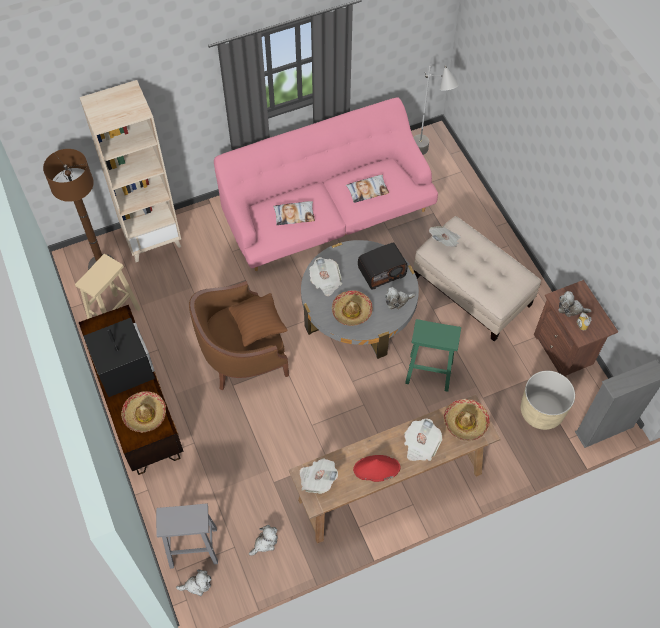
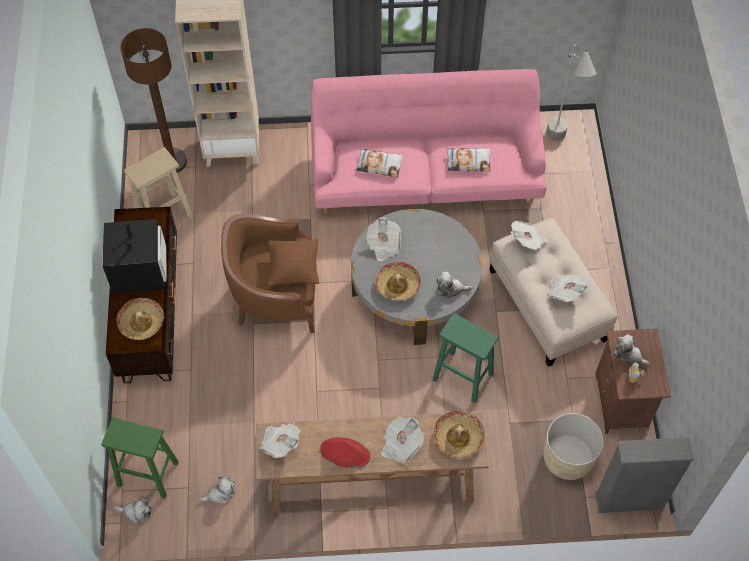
camera: 20 degrees right, 0 degrees up
(194, 547) = (149, 474): grey stool -> green stool
(381, 272) = (447, 253): radio -> none
(493, 273) = (565, 291): none -> newspaper

